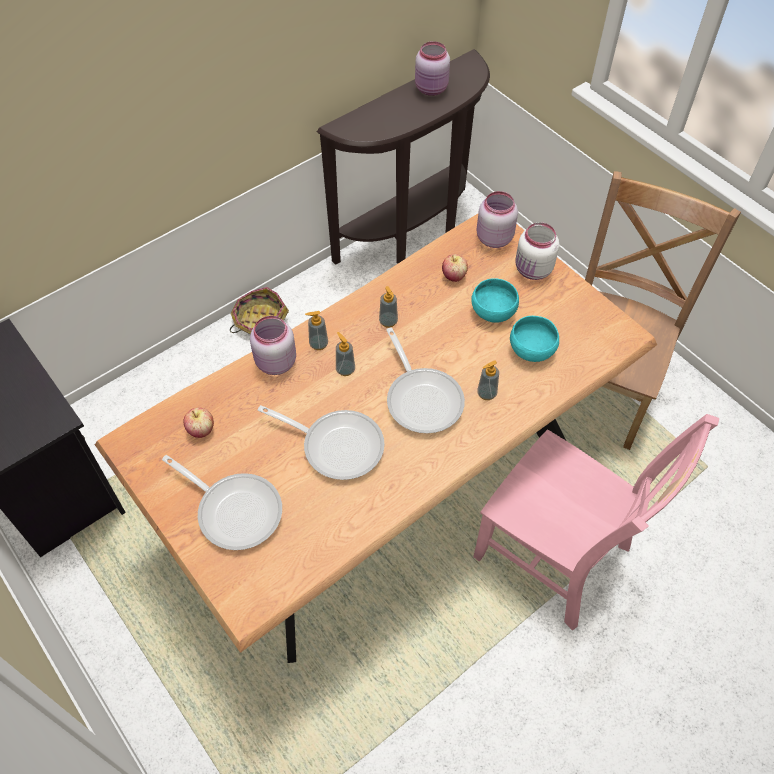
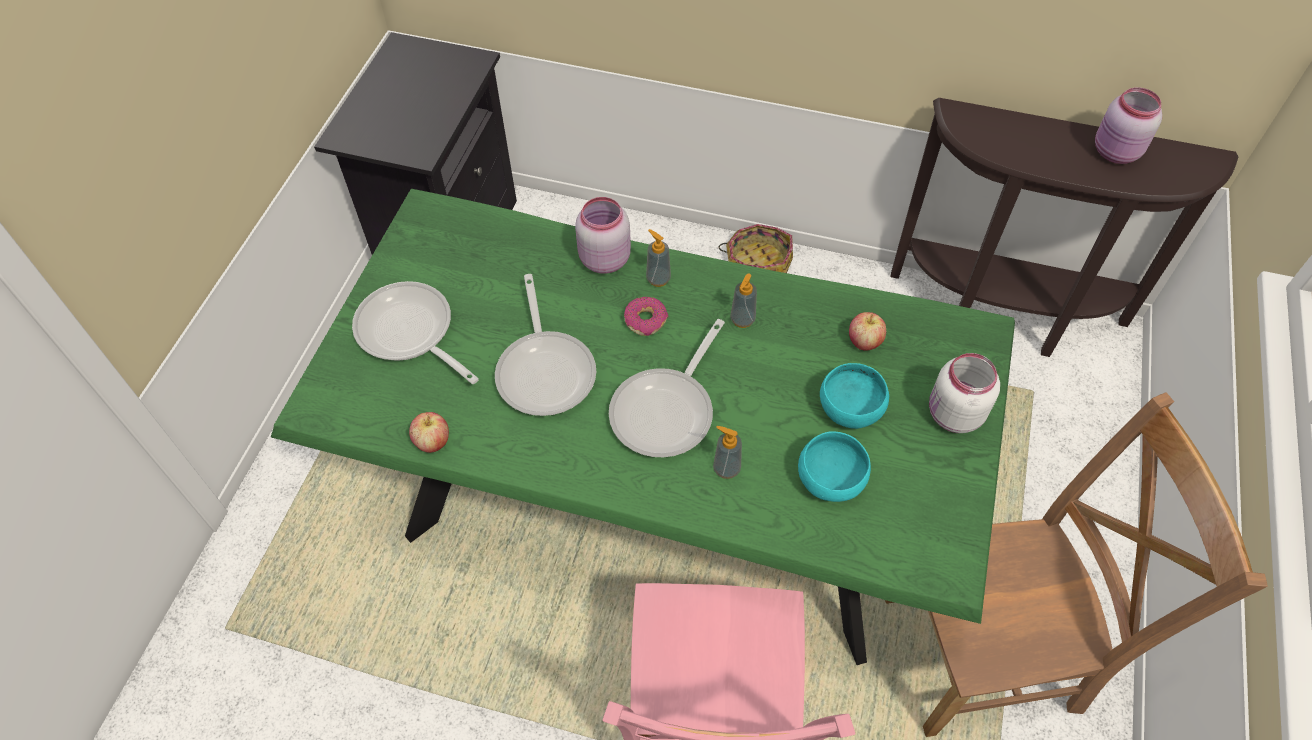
camera: 55 degrees right, 0 degrees up
(201, 430) = (478, 253): apple -> apple (433, 442)
(234, 509) = (410, 333): frying pan -> frying pan turned 135 degrees clockwise
(345, 369) = (646, 320): soap dispenser -> donut
(387, 490) = (657, 503): brown dining table -> green dining table
(493, 238) = (960, 347): pink jar -> none

